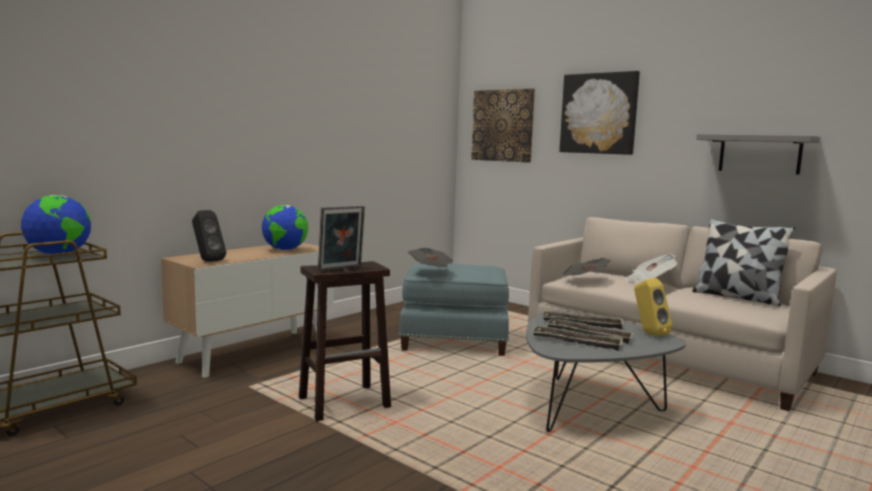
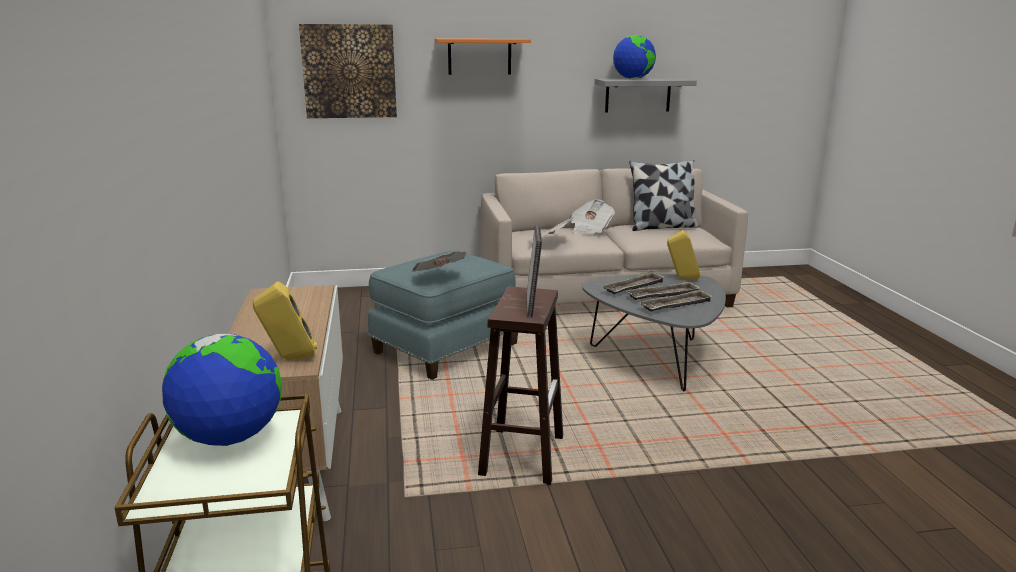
camera: 50 degrees left, 10 degrees up
(207, 261) = (288, 359): black speaker -> yellow speaker
(285, 250) = (298, 306): globe -> globe (633, 79)
(598, 113) = (479, 56): picture -> orange shelf

